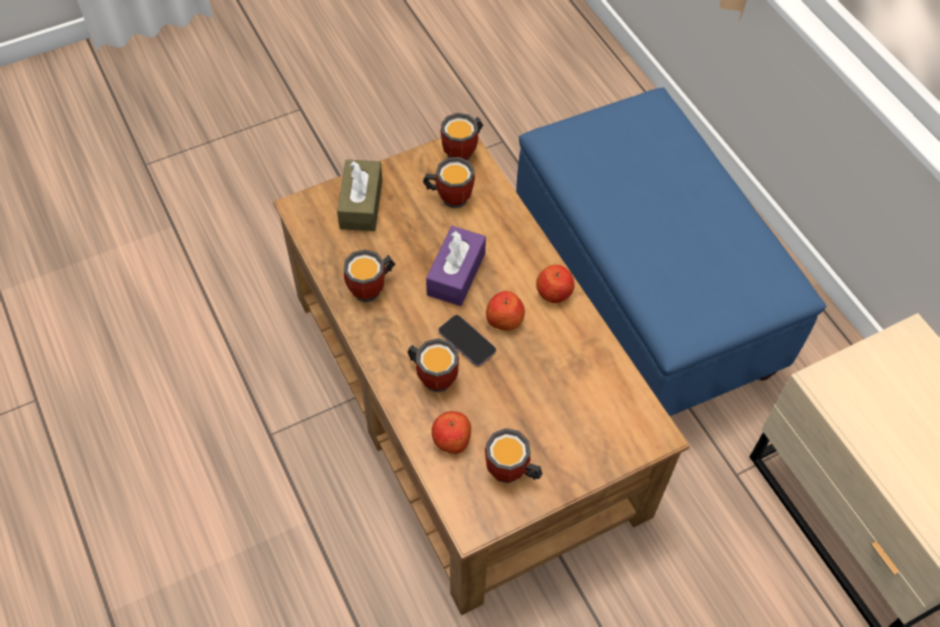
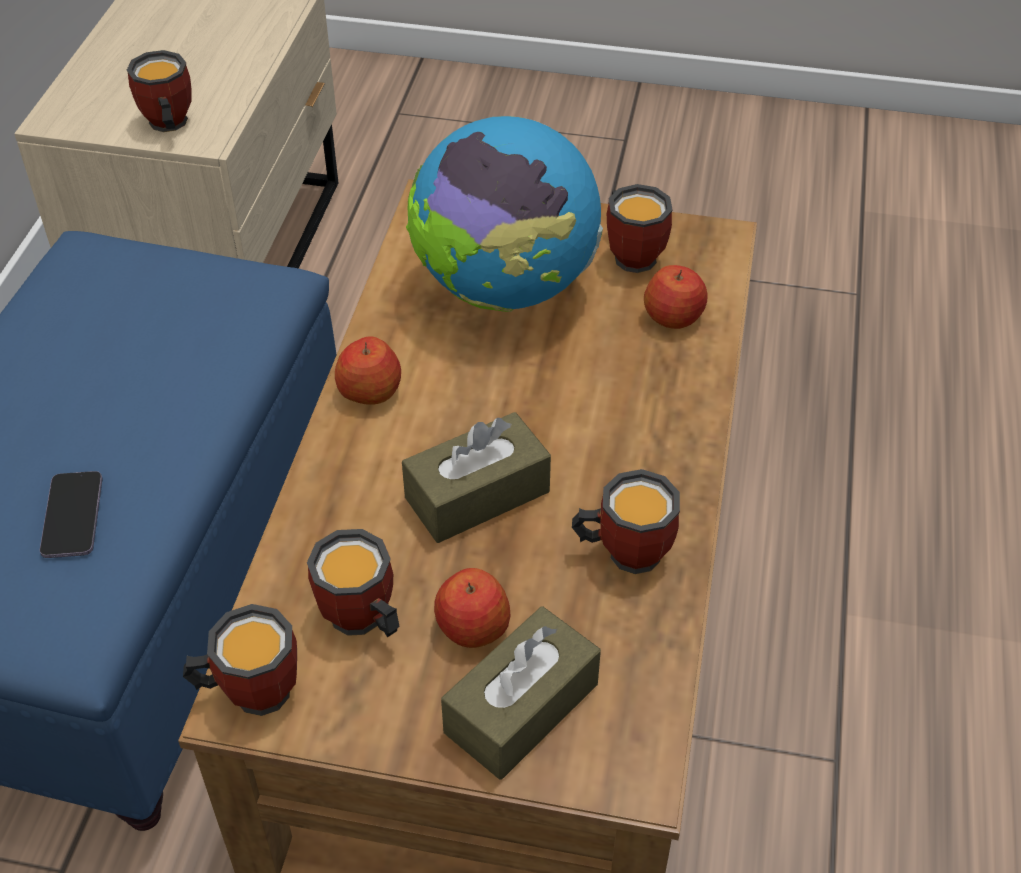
camera: 140 degrees left, 10 degrees down
(434, 375) = (632, 391): mug -> mug (166, 125)
(456, 274) = (477, 495): purple tissue box -> brown tissue box
(467, 341) = (550, 403): phone -> phone (73, 516)
(504, 319) = (472, 399): apple -> apple (472, 627)
(554, 397) = (504, 288): none -> globe

